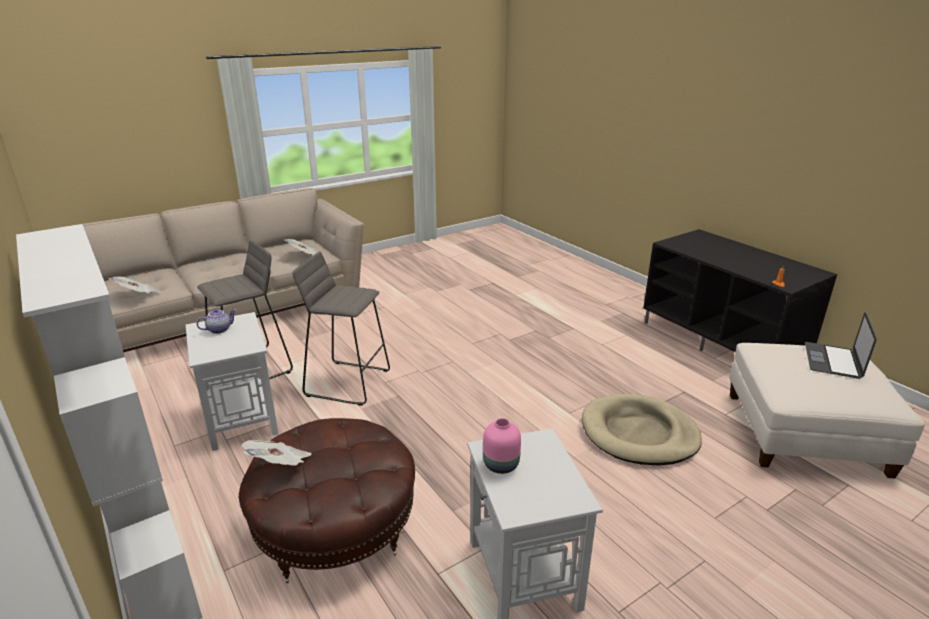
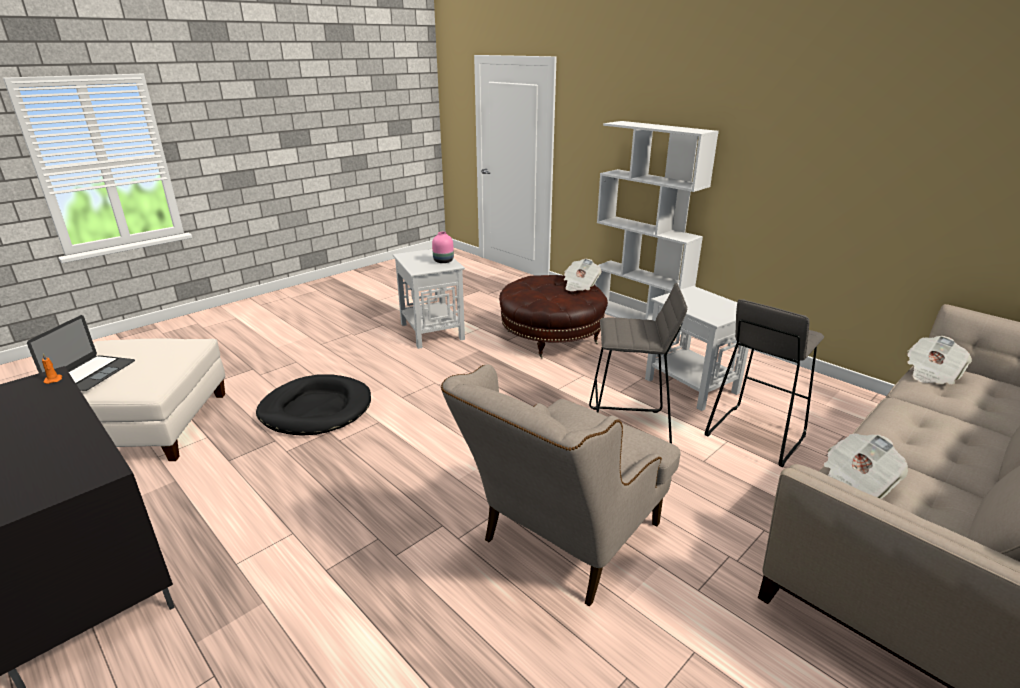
camera: 170 degrees right, 0 degrees up
(219, 329) = (719, 308): teapot -> none
(441, 327) = (562, 542): none -> beige armchair
(639, 433) = (316, 409): beige dog bed -> black dog bed

